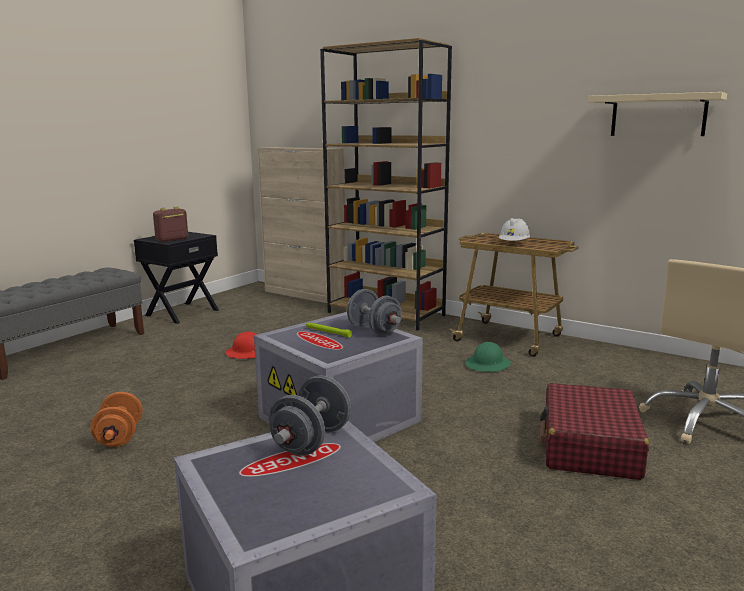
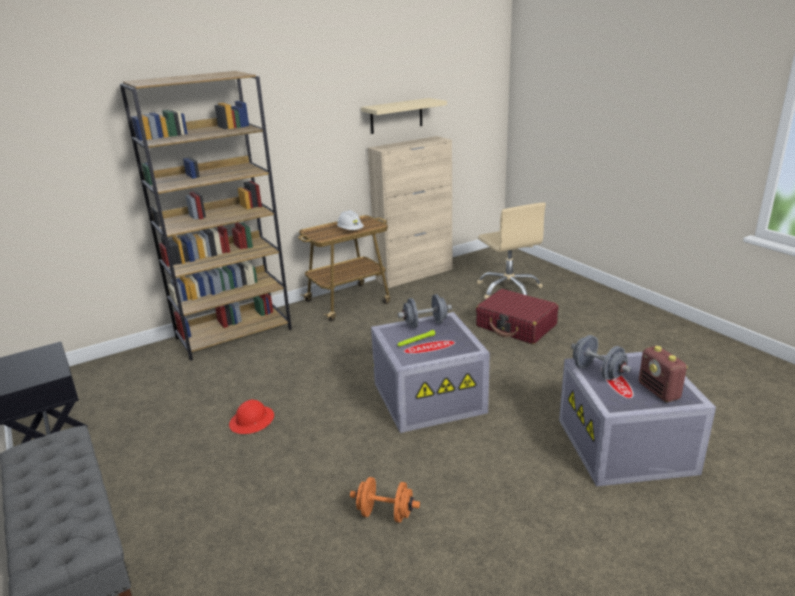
camera: 65 degrees left, 10 degrees up
(172, 240) = (44, 370): radio -> radio (659, 392)
(305, 294) = (112, 362): beige cabinet -> beige cabinet (415, 274)
(488, 364) = (386, 322): green hard hat -> none

